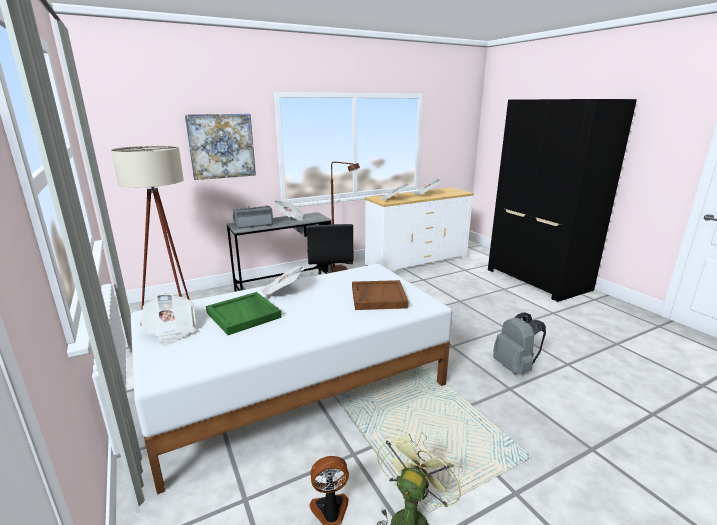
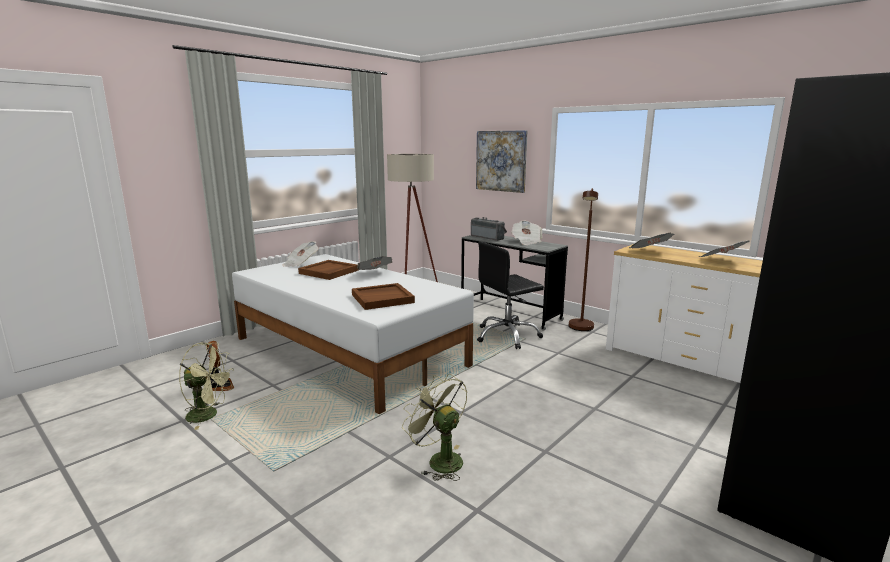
camera: 70 degrees right, 5 degrees down
(244, 315) = (329, 272): green tray -> brown tray
(515, 367) = (439, 460): grey backpack -> green fan

